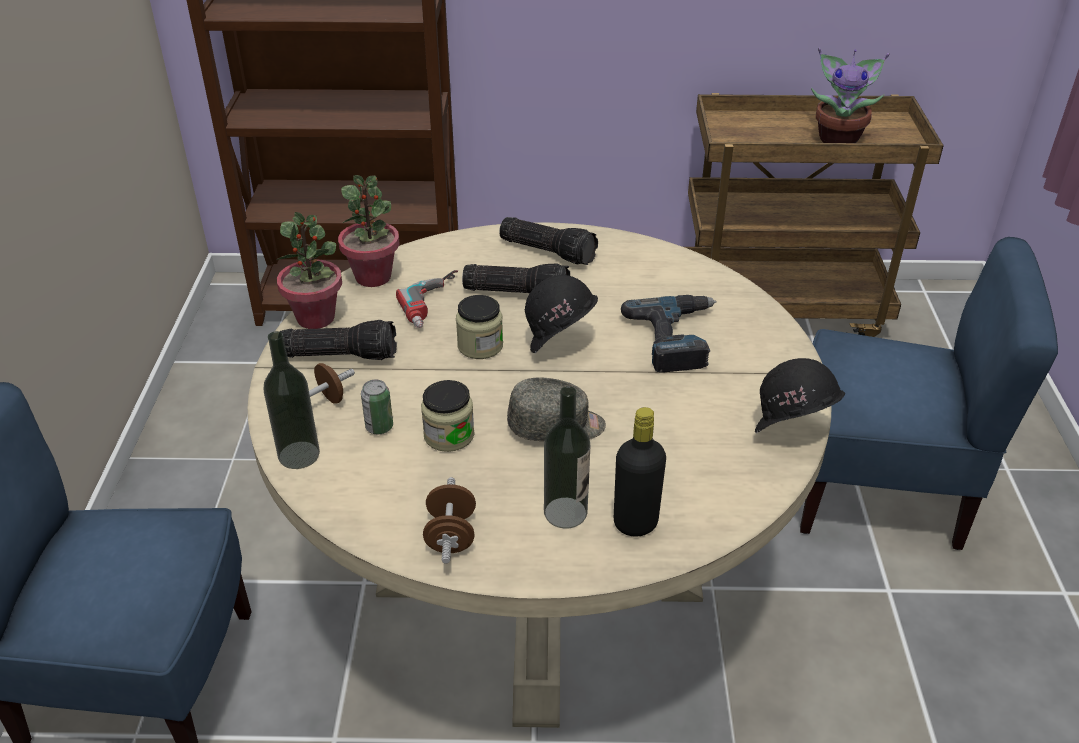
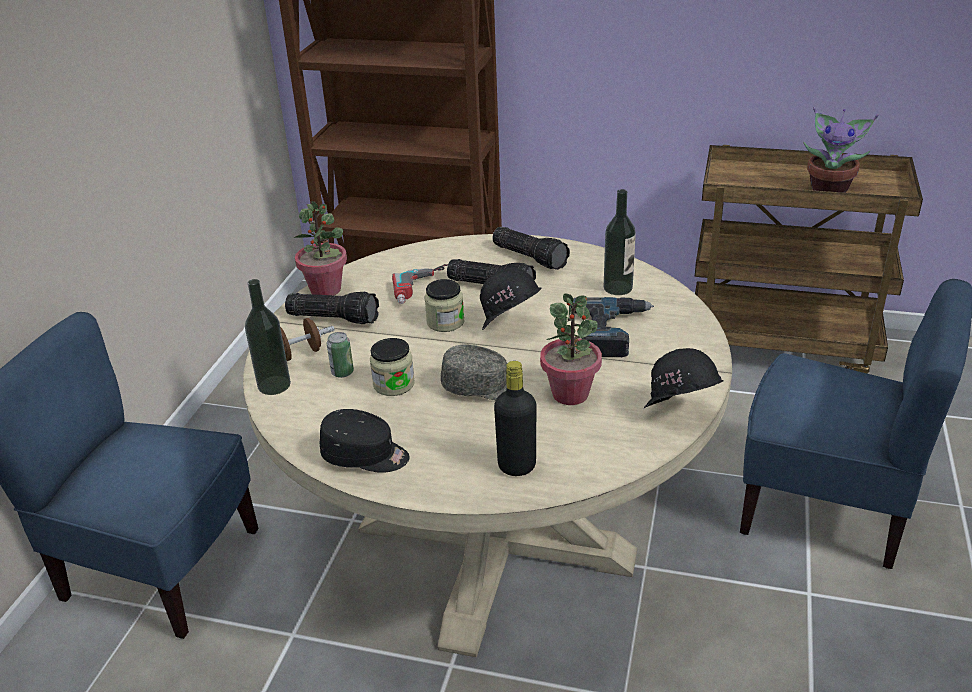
camera: 15 degrees right, 5 degrees down
(373, 277) = (382, 264): potted plant -> potted plant (570, 394)
(451, 536) = (365, 456): brown dumbbell -> black cap
(565, 512) = (463, 451): bottle -> bottle (618, 288)

